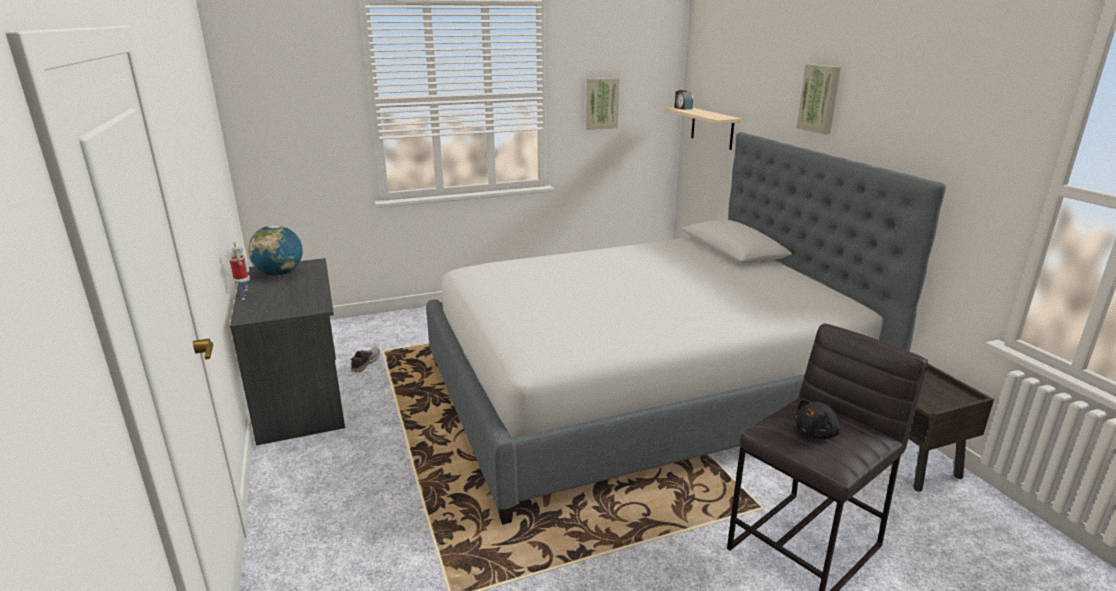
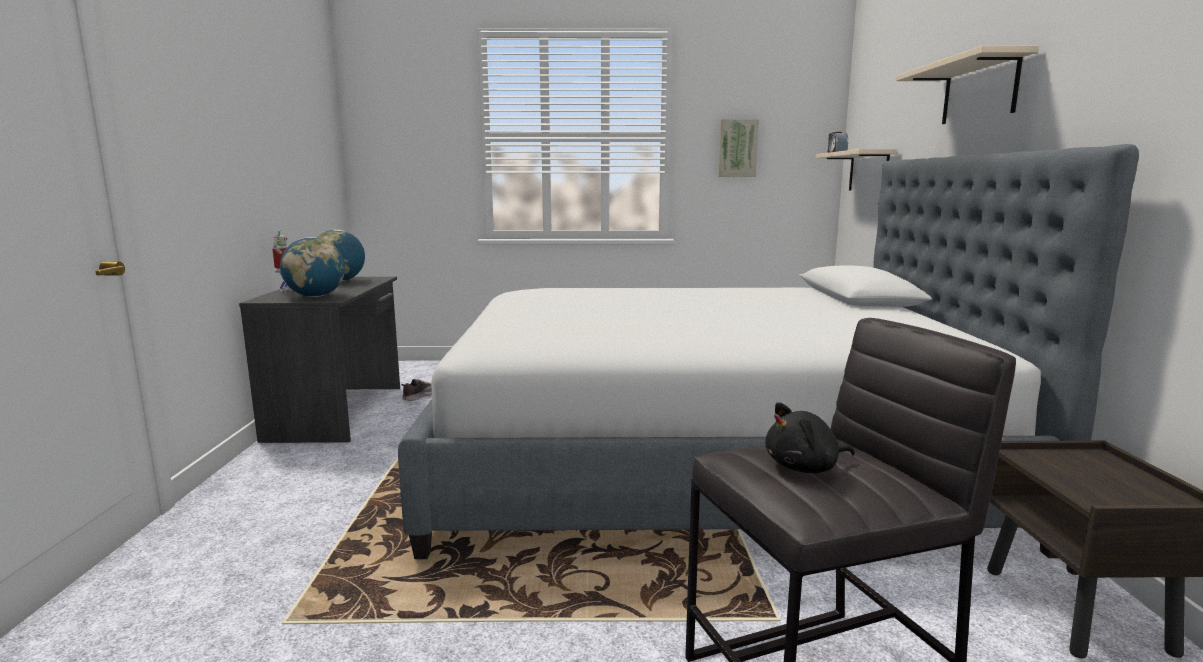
camera: 20 degrees right, 10 degrees down
(293, 304) = (316, 296): none -> globe
(820, 98) = (979, 90): picture -> beige shelf

